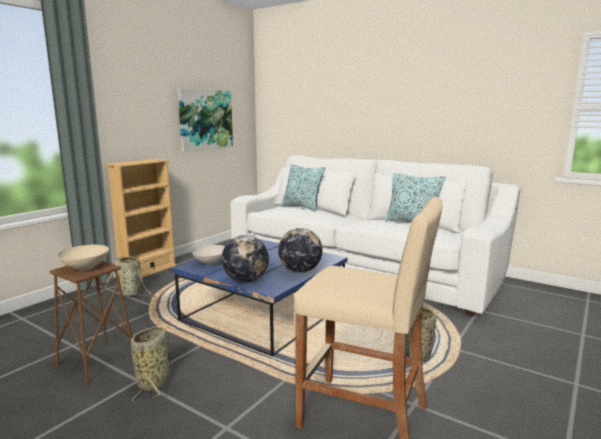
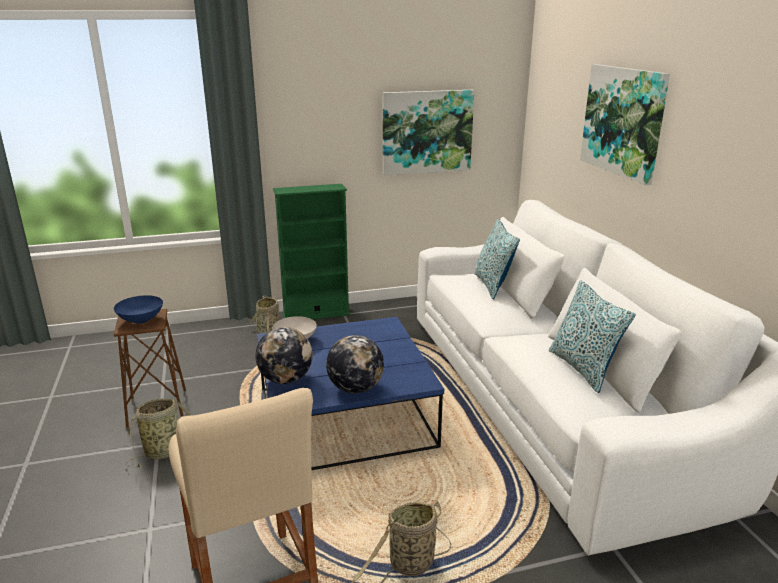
camera: 40 degrees right, 10 degrees up
(85, 268) = (140, 320): beige bowl -> blue bowl
(148, 271) = (316, 314): beige bookcase -> green bookcase
(351, 96) = (623, 121): none -> picture

